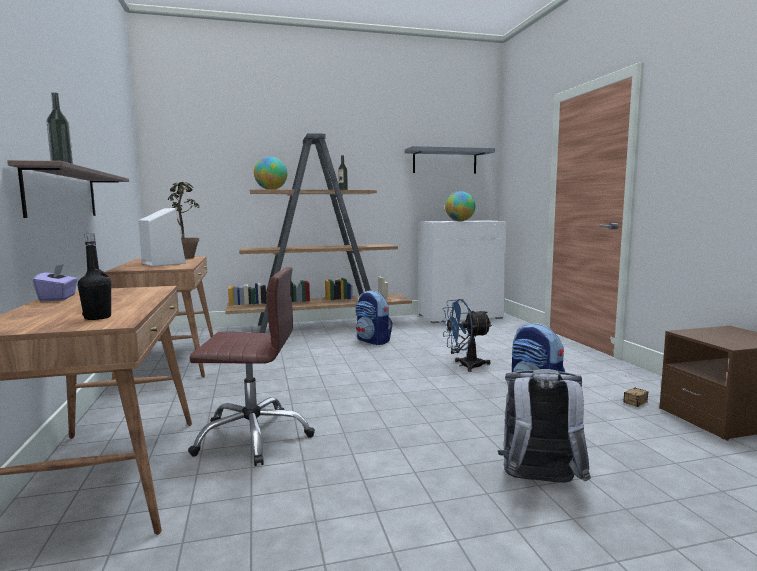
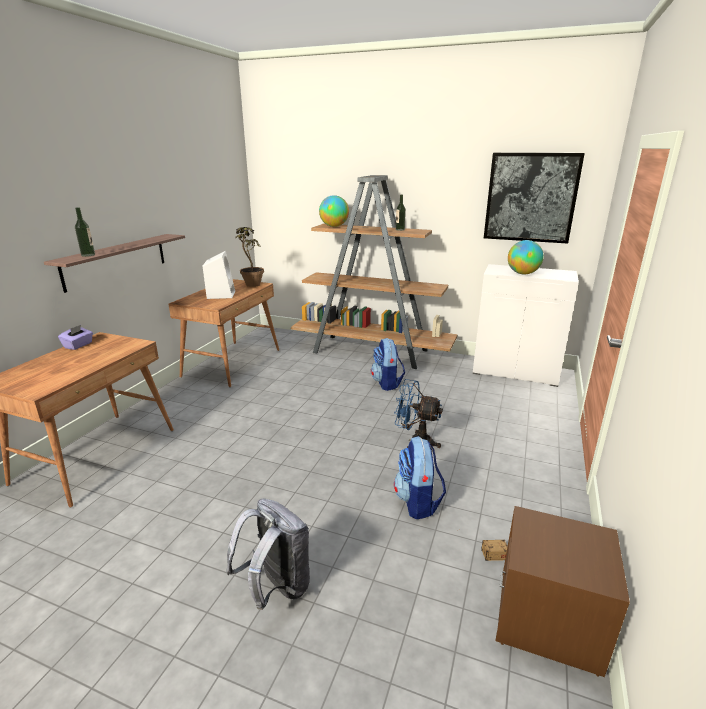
camera: 35 degrees right, 15 degrees up
(97, 317) = (44, 381): black bottle -> none
(253, 436) = (187, 456): brown office chair -> none
(444, 161) = (530, 198): grey shelf -> picture

